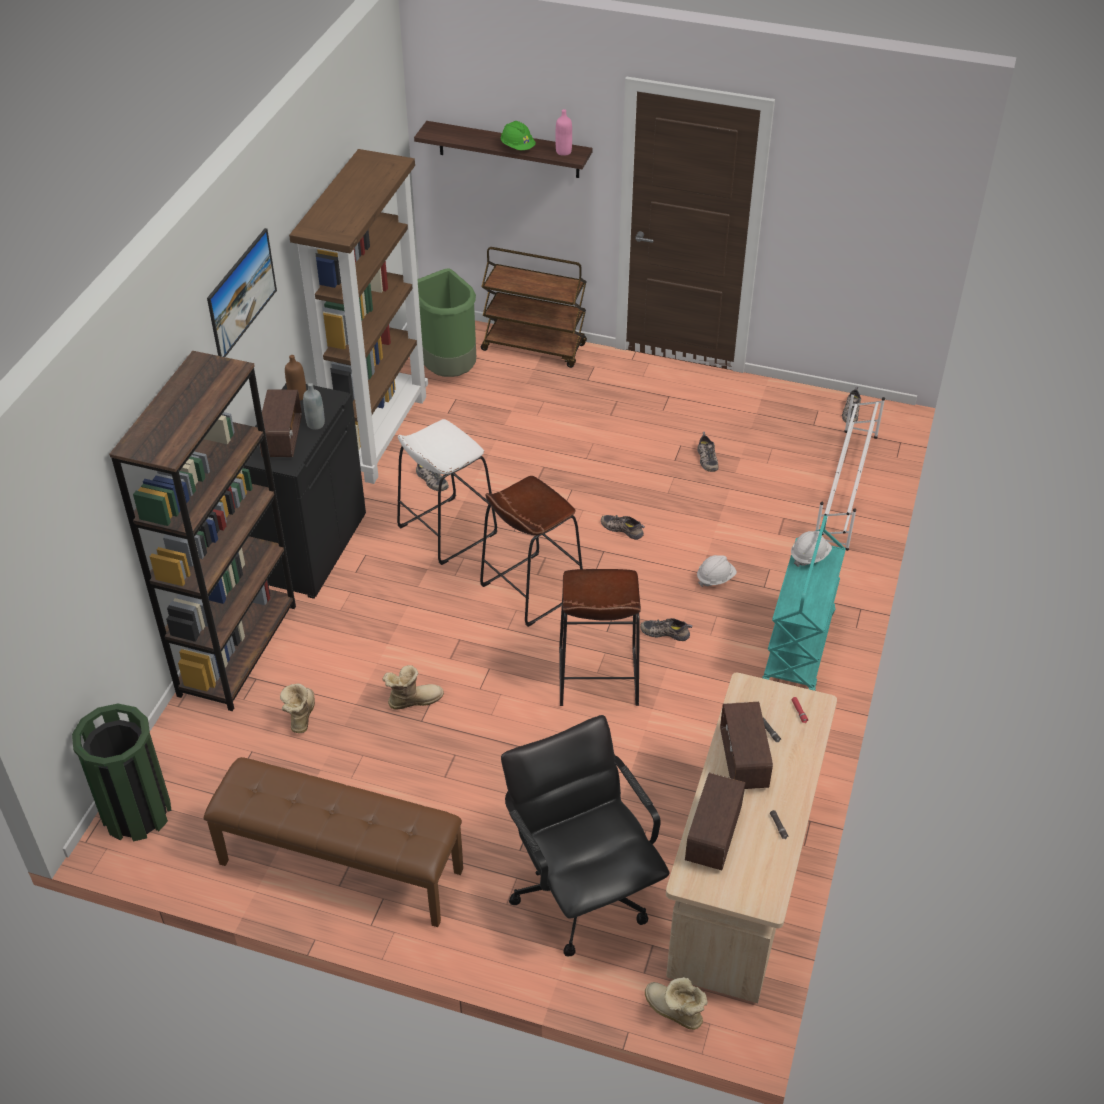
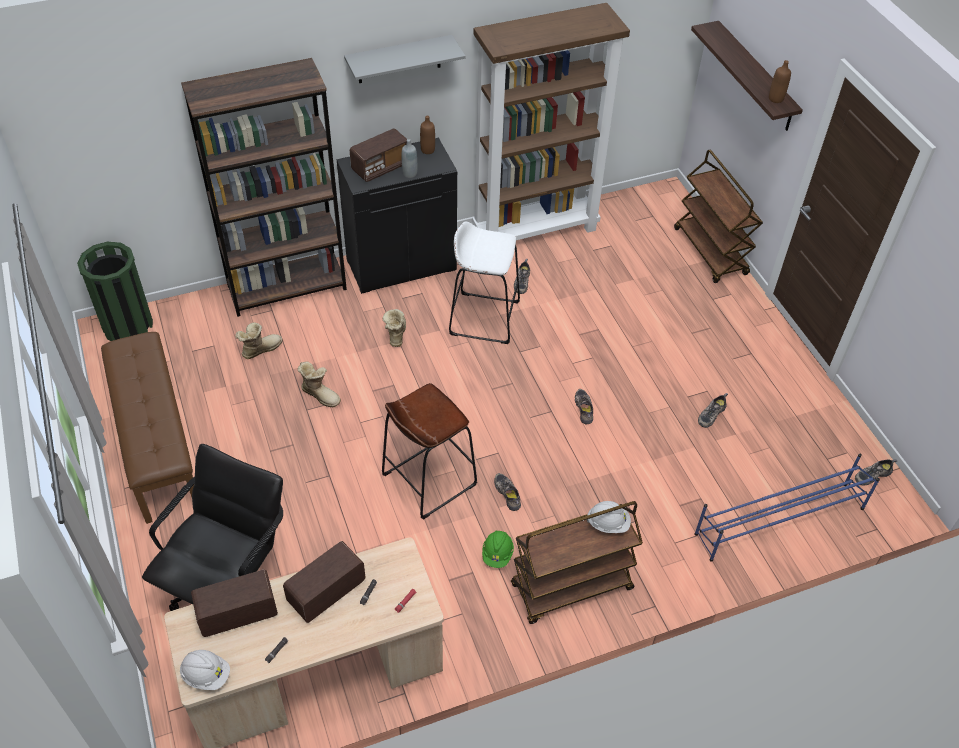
camera: 50 degrees right, 5 degrees up
(244, 309) = (399, 59): picture -> grey shelf
(447, 369) = (634, 224): green trash can -> none
(517, 147) = (748, 75): green hard hat -> green hard hat (497, 554)
(531, 589) = (475, 394): brown stool -> none
(563, 152) = (776, 99): pink bottle -> brown bottle
(674, 1012) = (167, 703): boot -> boot (395, 334)
(715, 578) = (591, 492): white hard hat -> white hard hat (206, 675)
(799, 649) = (571, 588): turquoise cart -> brown cart
(845, 488) = (779, 521): white shoe rack -> blue shoe rack

